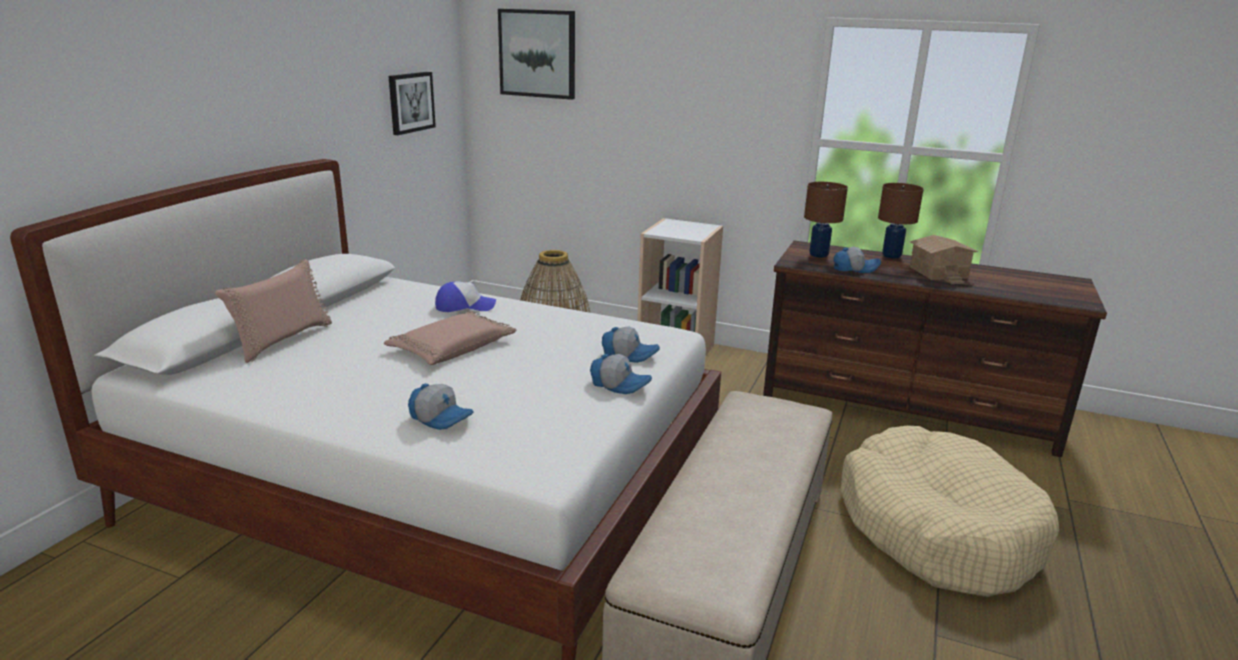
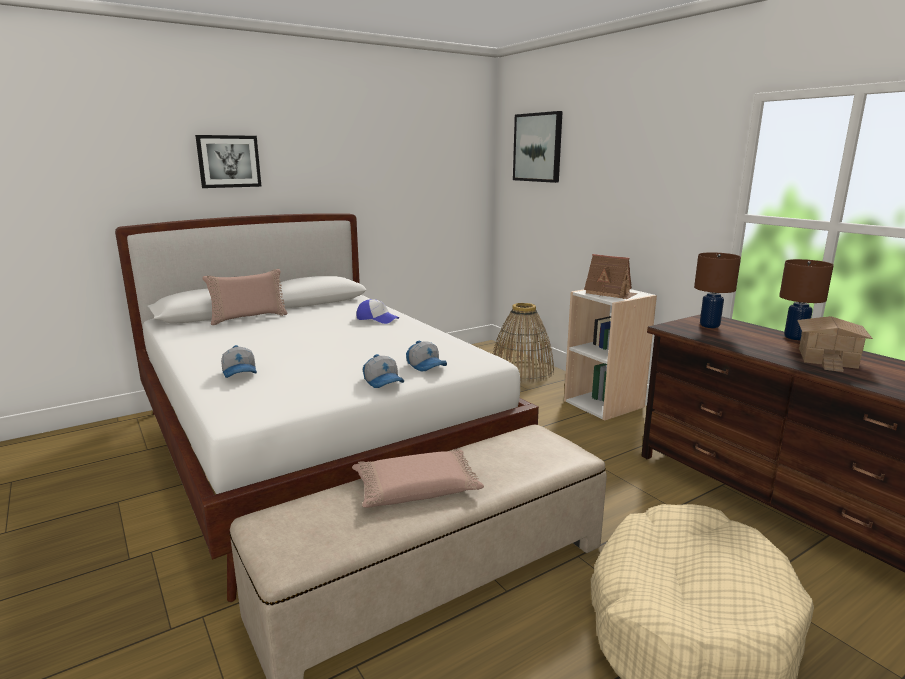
camera: 35 degrees right, 5 degrees down
(411, 102) = (438, 183): picture -> picture (229, 161)
(452, 345) = (327, 338): beige pillow -> beige pillow (416, 485)
(681, 230) = (610, 293): none -> toy house
(855, 269) = (728, 340): cap -> none

